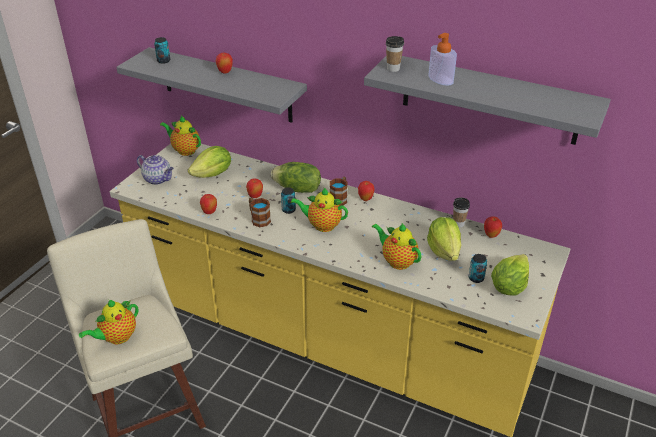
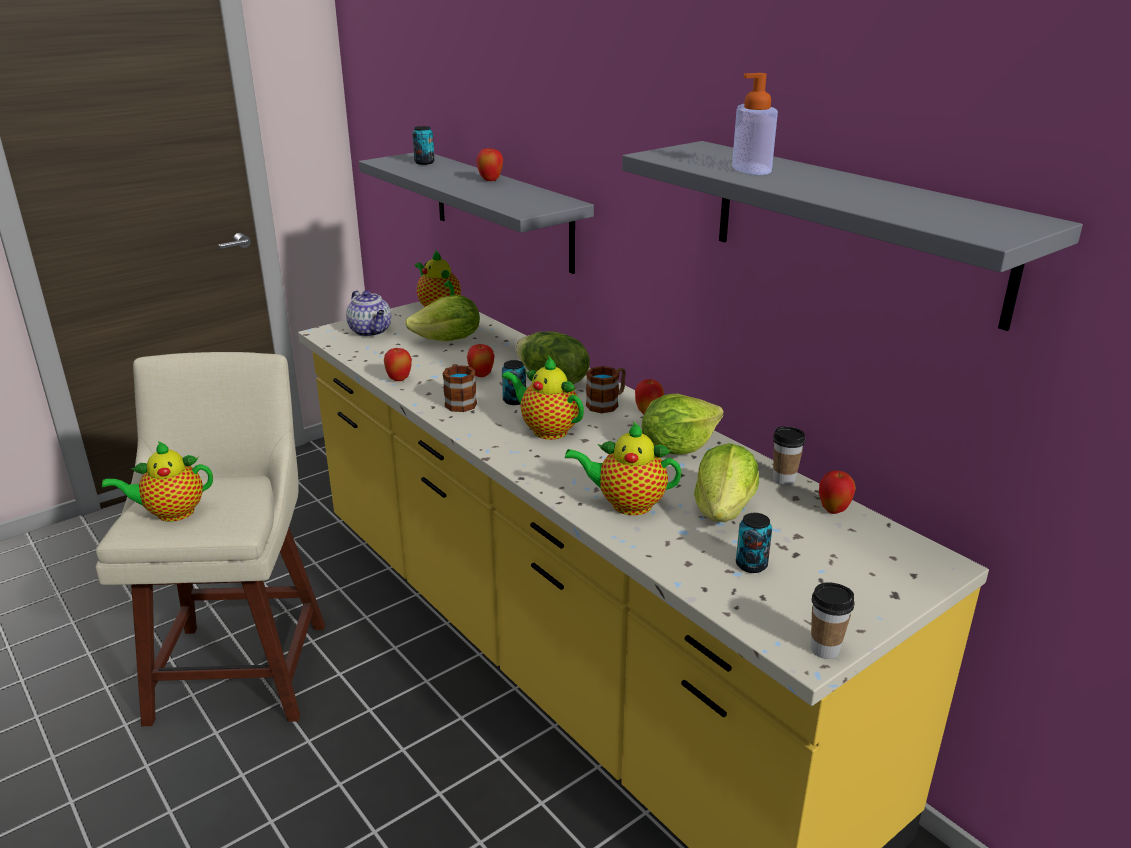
camera: 25 degrees right, 10 degrees down
(393, 69) = (684, 152): cup -> cup (824, 649)
(397, 261) = (626, 504): teapot -> teapot turned 60 degrees counterclockwise
(508, 286) = (807, 594): lettuce -> lettuce (677, 447)

